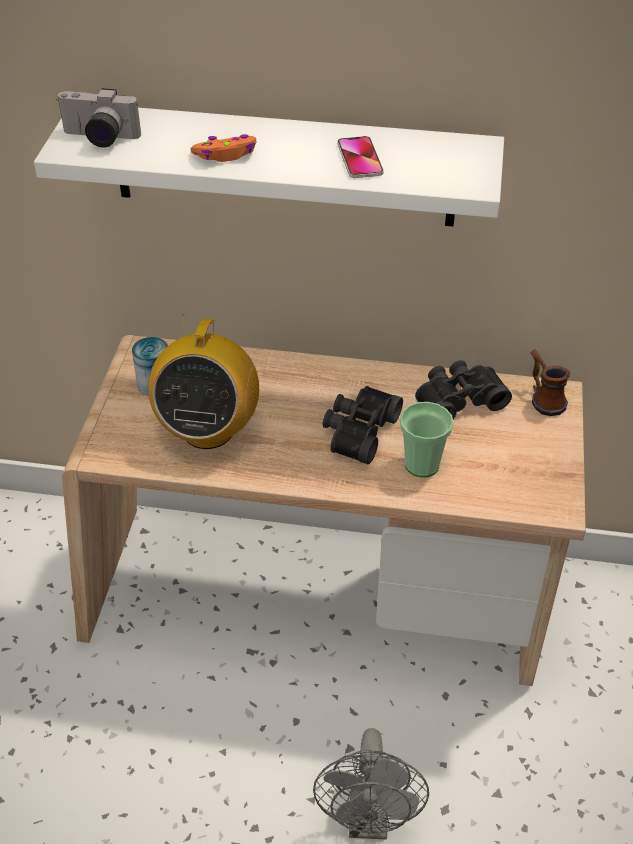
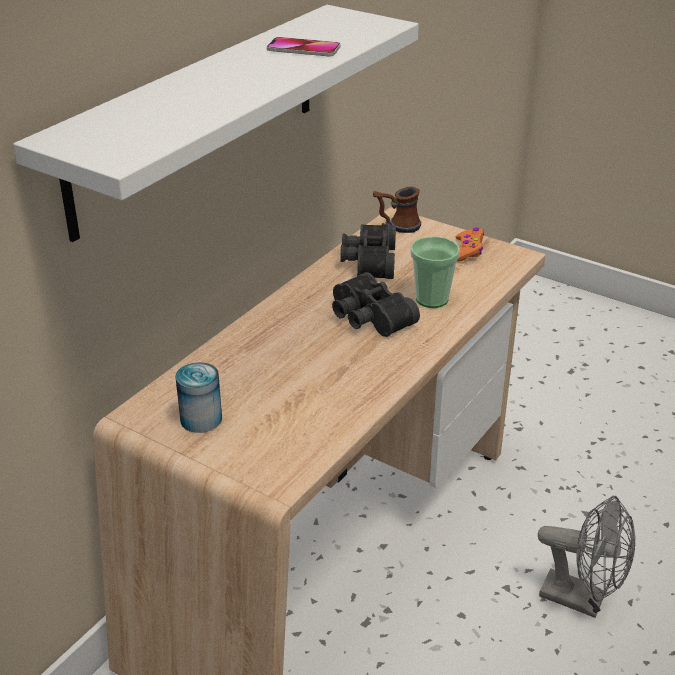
camera: 65 degrees left, 10 degrees down
(99, 139) = (120, 140): camera -> none
(208, 430) = (300, 401): radio -> none
(226, 155) = (231, 92): orange game controller -> orange game controller (468, 250)

